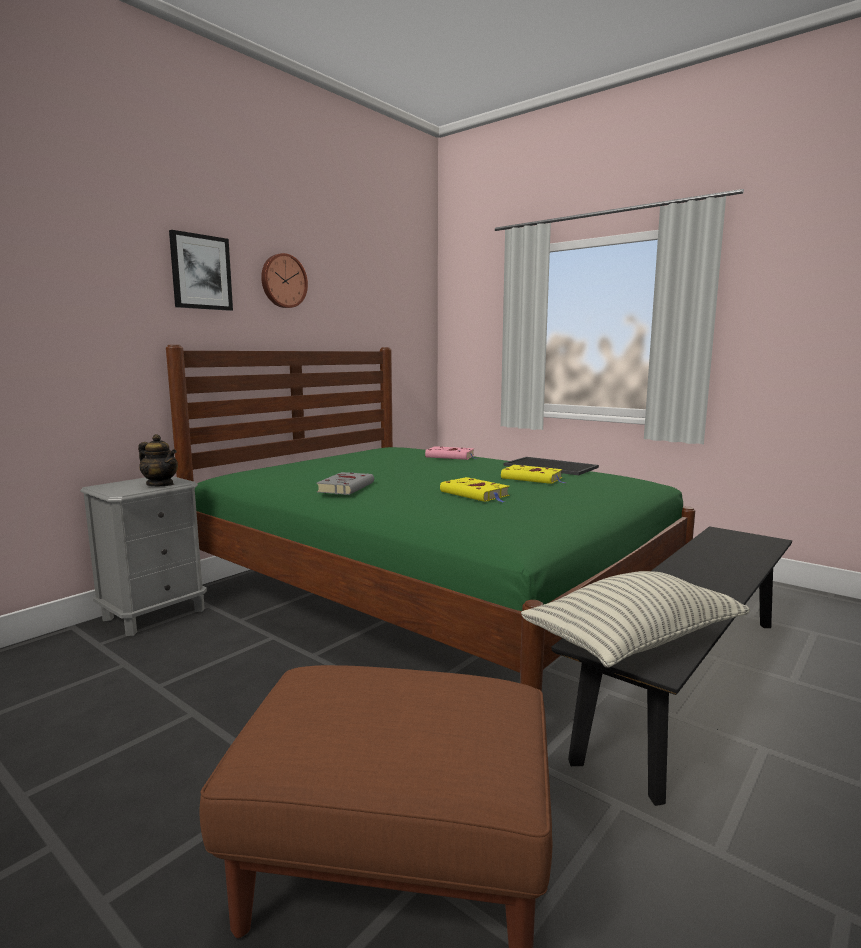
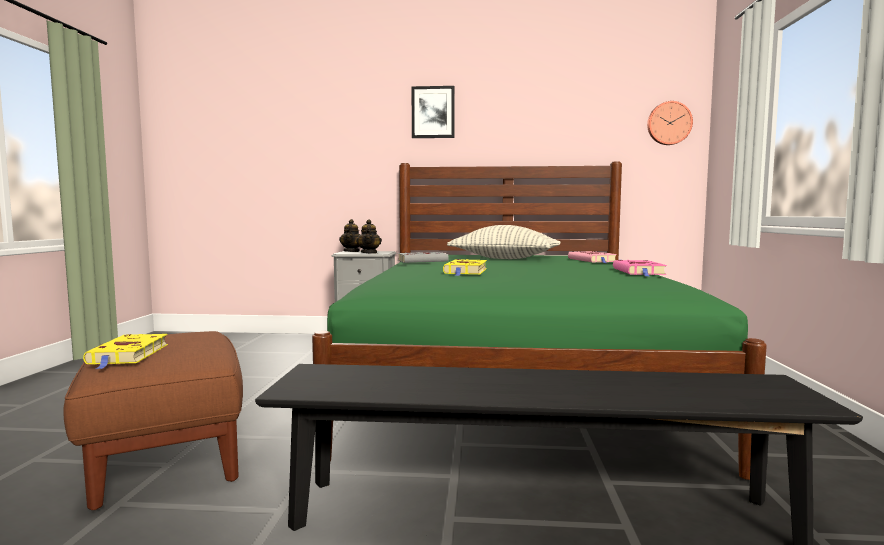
camera: 55 degrees right, 5 degrees down
(112, 486) = (352, 251): none -> teapot
(283, 281) = (504, 111): wall clock -> wall clock (669, 123)
(533, 478) = (565, 273): yellow book -> yellow book (128, 355)
(552, 466) = (639, 272): tray -> pink book
(634, 641) = (336, 380): pillow -> pillow (504, 258)

